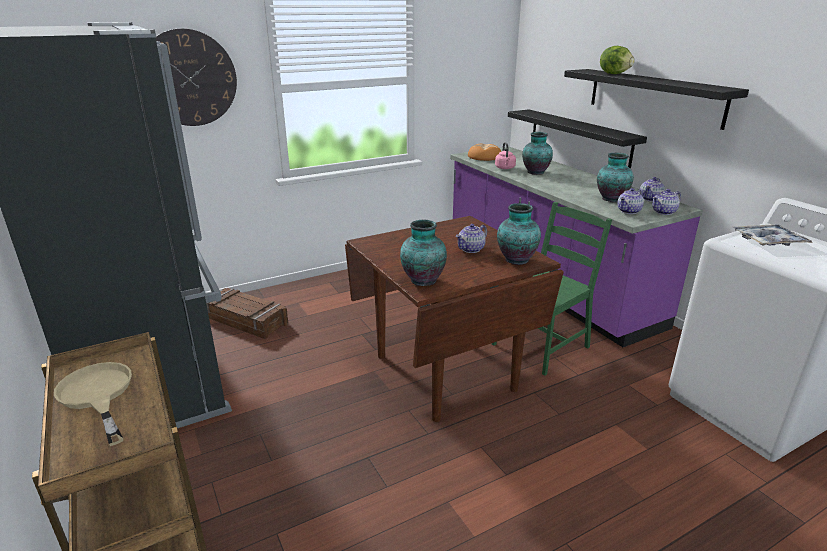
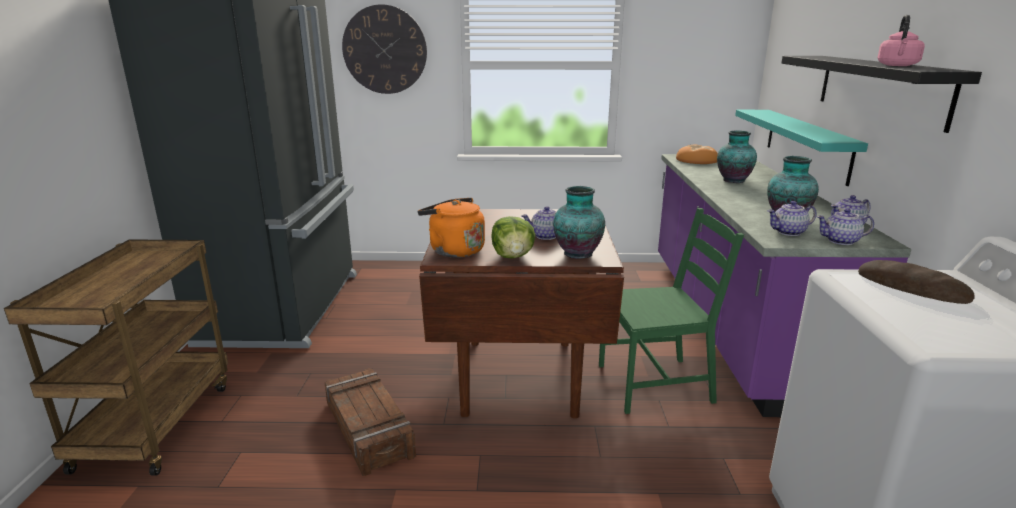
camera: 30 degrees right, 5 degrees down
(98, 396) = (126, 273): beige frying pan -> none
(246, 320) = (395, 282): crate -> crate (369, 428)
(422, 280) = (454, 250): vase -> orange kettle
(505, 168) = (702, 172): pink kettle -> pink kettle (897, 65)
(579, 137) = (806, 144): black shelf -> turquoise shelf
(615, 74) = (835, 58): lettuce -> lettuce (513, 256)
(768, 241) = (912, 288): tray -> bread

